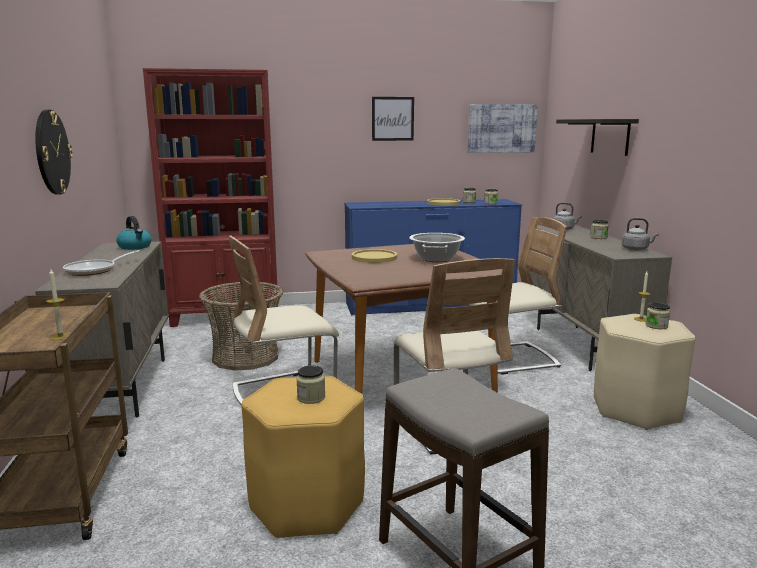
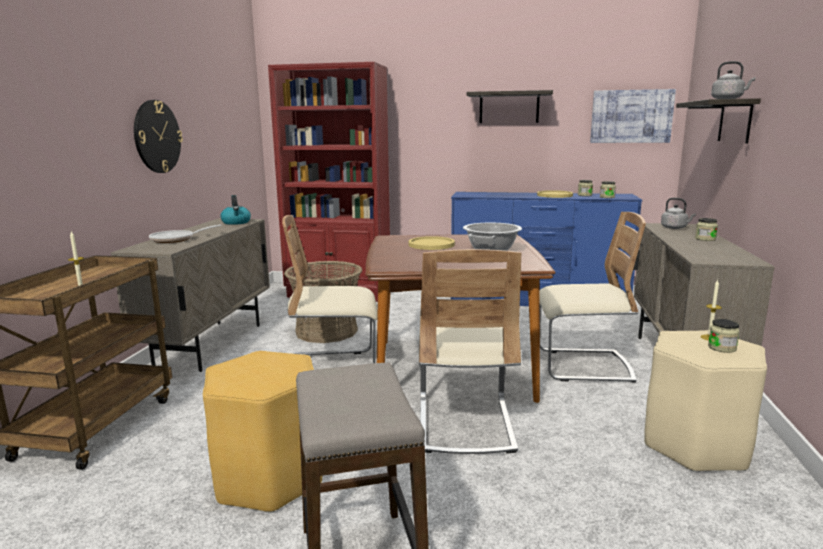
camera: 20 degrees right, 0 degrees up
(311, 398) = (264, 373): jar -> none
(392, 118) = (509, 107): picture -> shelf
(636, 249) = (737, 254): grey kettle -> grey kettle (728, 99)

